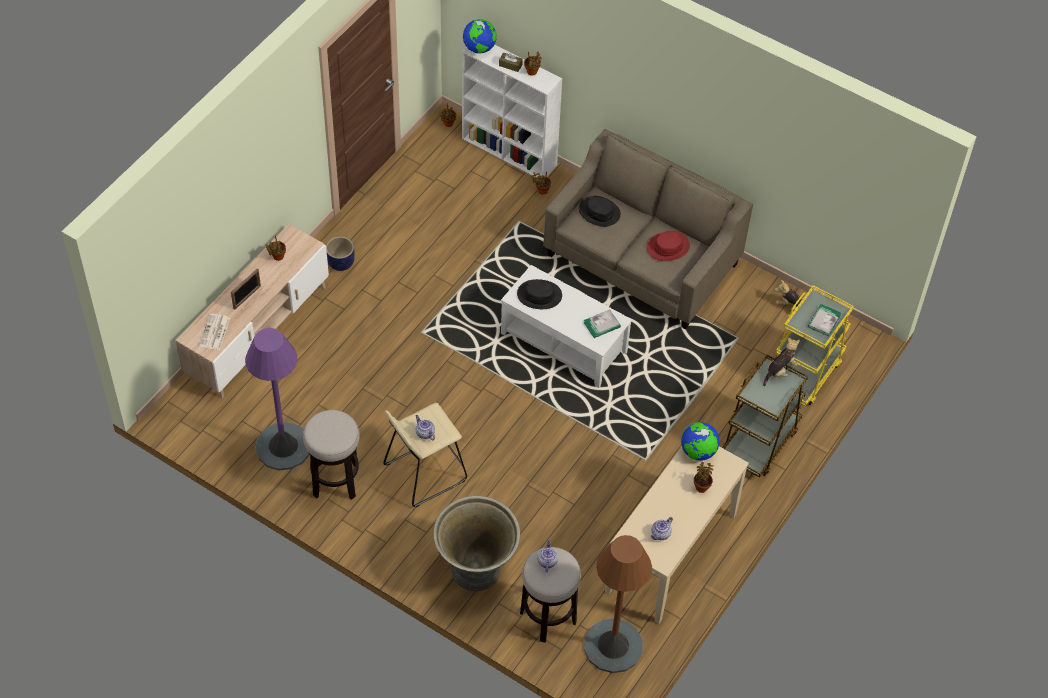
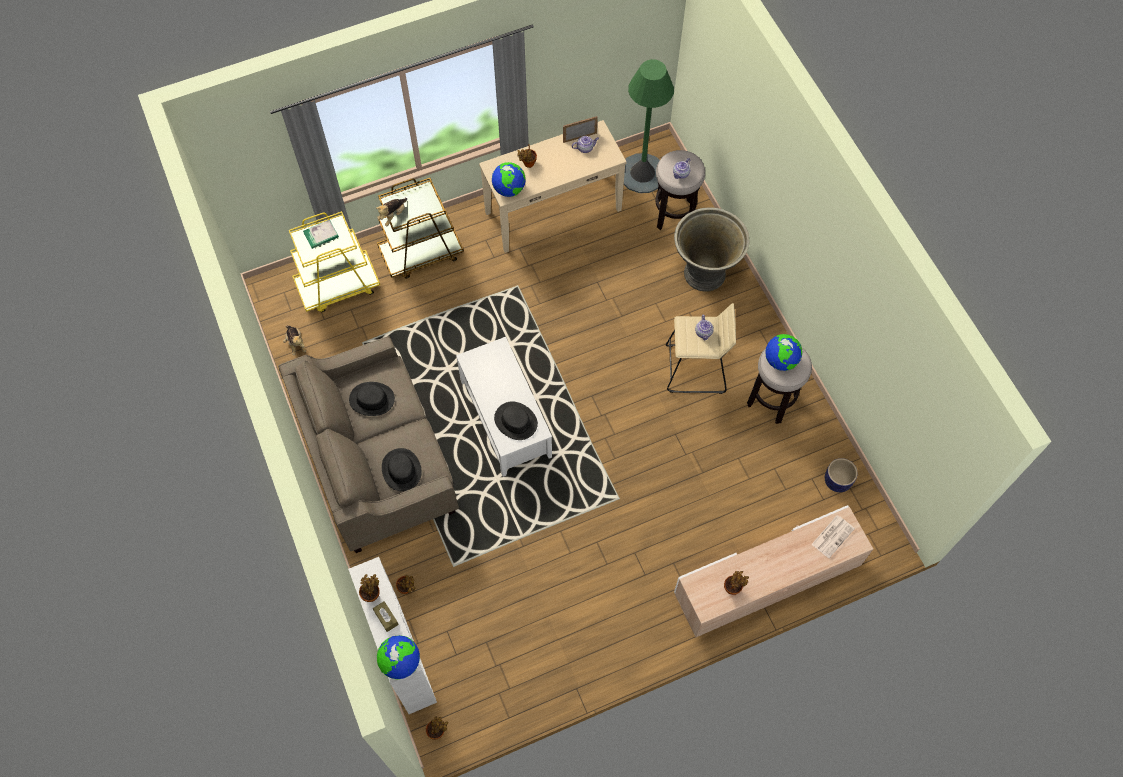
camera: 145 degrees left, 10 degrees up
(247, 297) = (784, 558): picture frame -> picture frame (579, 137)
(283, 446) = (799, 455): purple floor lamp -> none
(336, 428) = (780, 360): none -> globe
(340, 262) = (647, 617): planter -> planter (837, 481)
(602, 325) = (485, 363): book -> none
(613, 645) = (642, 173): brown floor lamp -> green floor lamp
(668, 247) = (372, 399): red hat -> black hat
(779, 371) = (393, 215): plush toy -> plush toy turned 45 degrees counterclockwise

